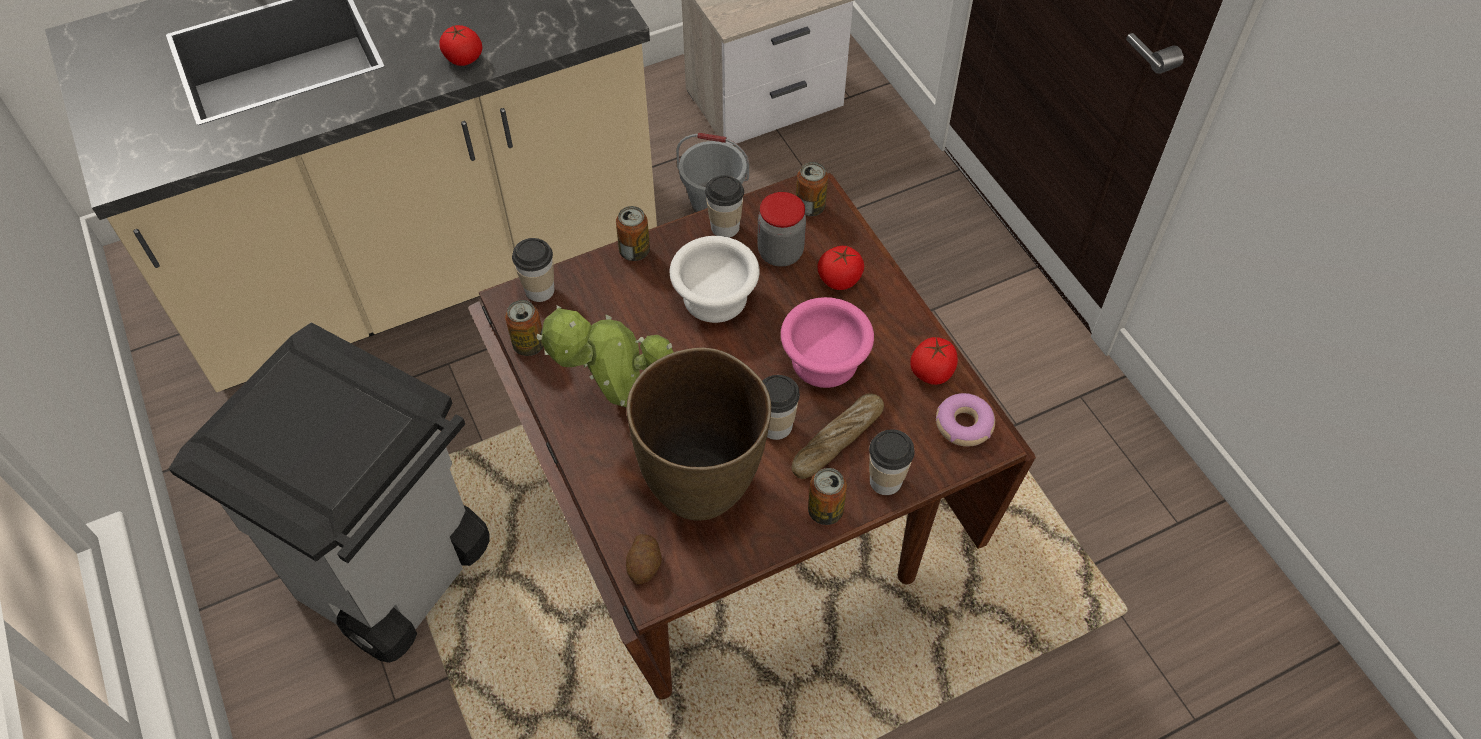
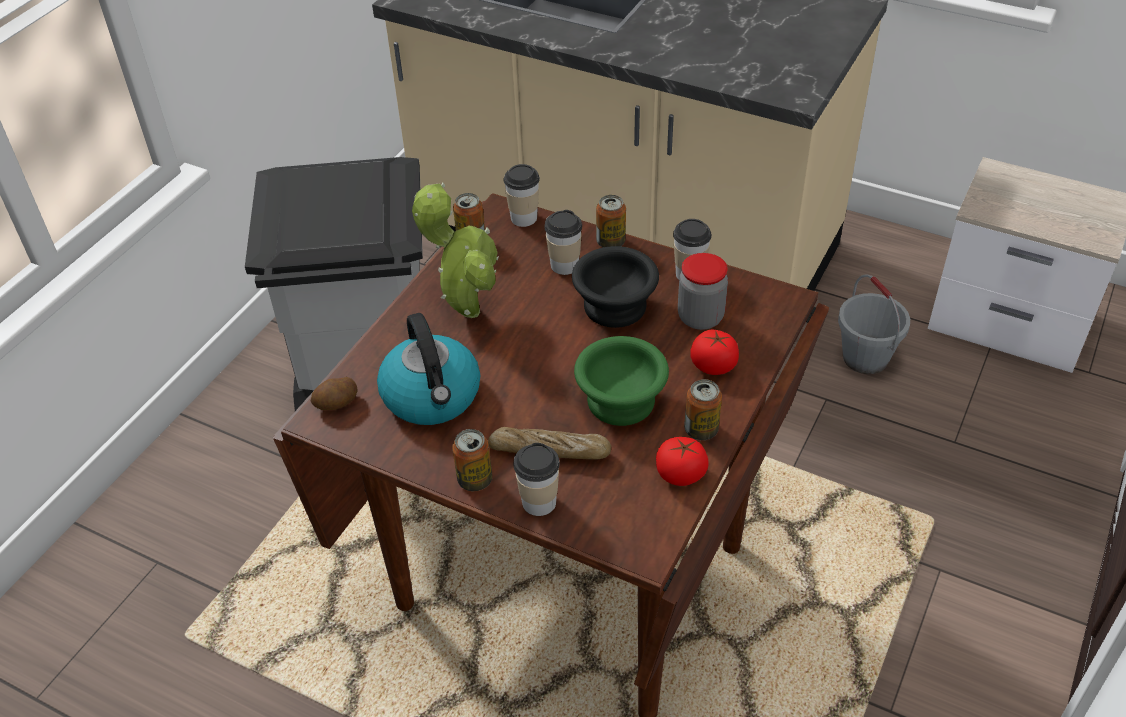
camera: 55 degrees right, 10 degrees down
(463, 59) = (666, 57): tomato -> none
(702, 487) = (432, 396): brown vase -> kettle
(717, 296) = (617, 307): white bowl -> black bowl
(776, 426) = (528, 407): cup -> cup (564, 265)
(810, 207) = (767, 309): can -> can (701, 430)
(824, 358) = (623, 400): pink bowl -> green bowl
(963, 424) = (646, 524): donut -> none

